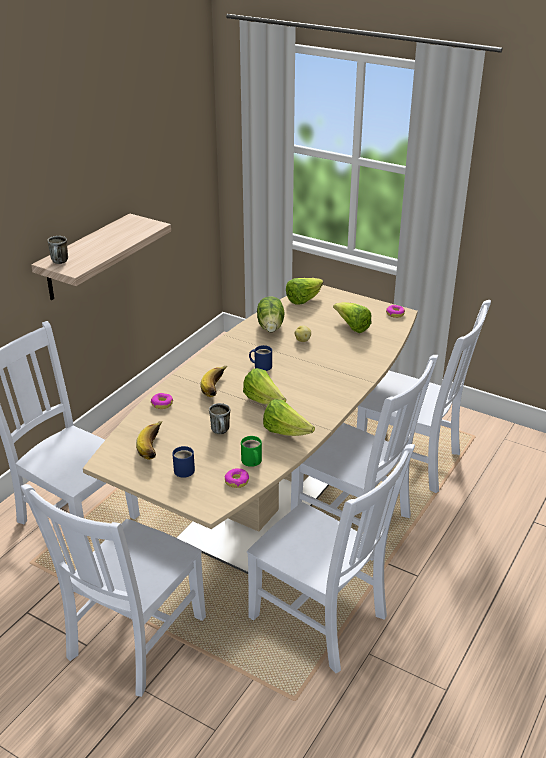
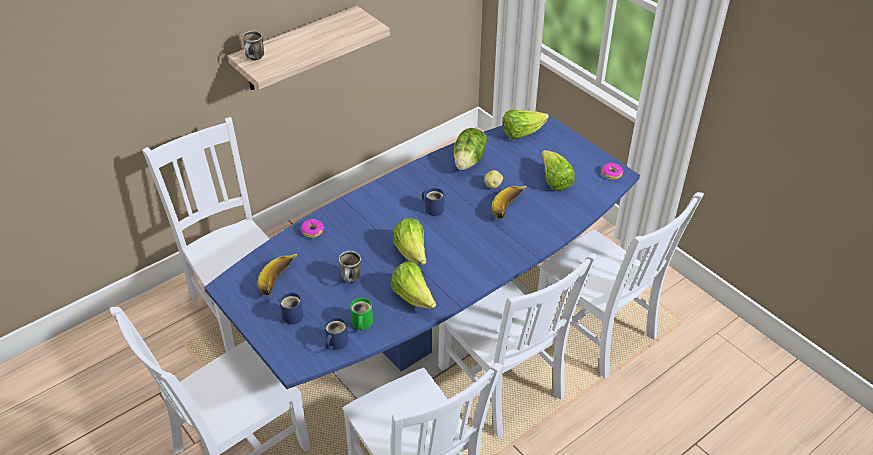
camera: 20 degrees right, 10 degrees up
(217, 388) = (375, 225): banana -> banana (510, 208)
(237, 481) = (335, 342): donut -> blue mug
(273, 493) = (437, 331): beige dining table -> blue dining table

